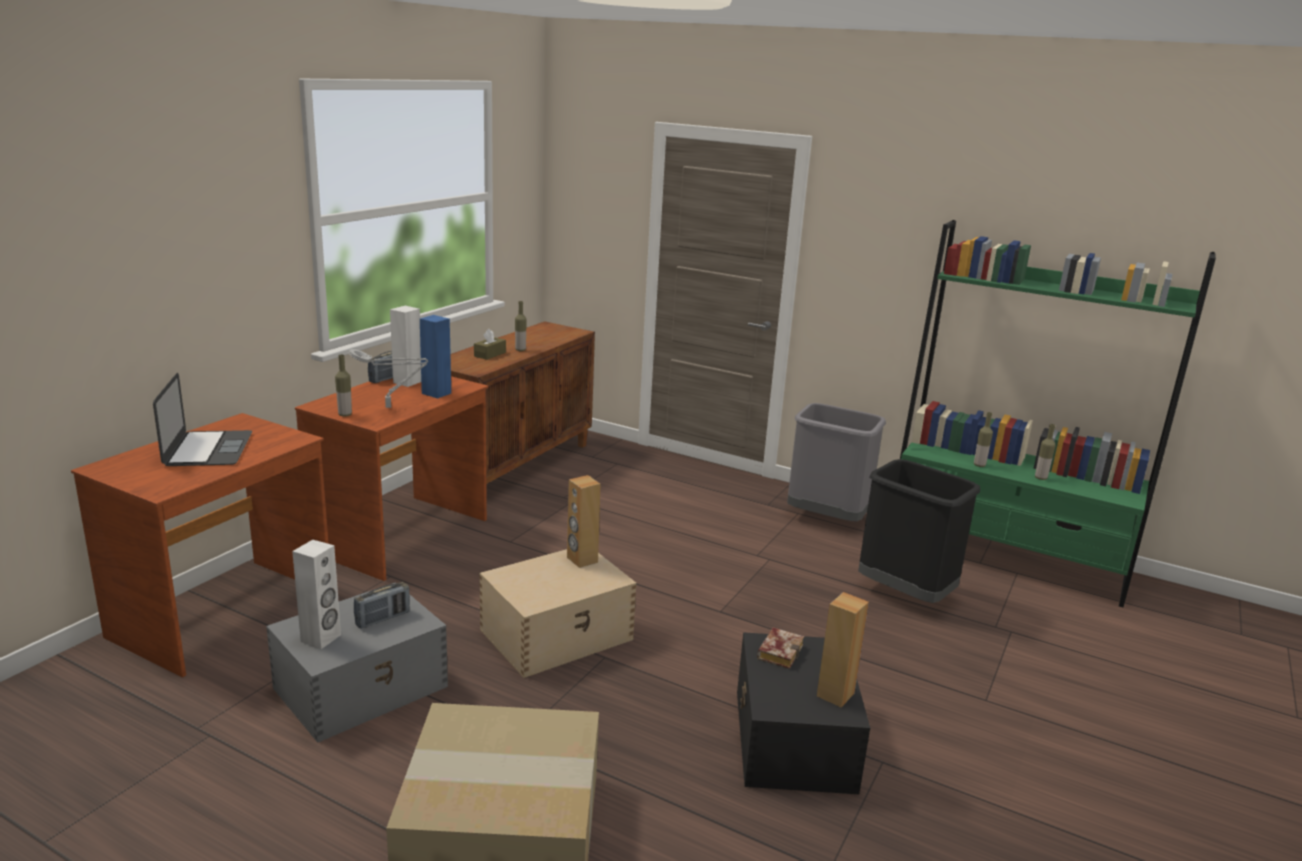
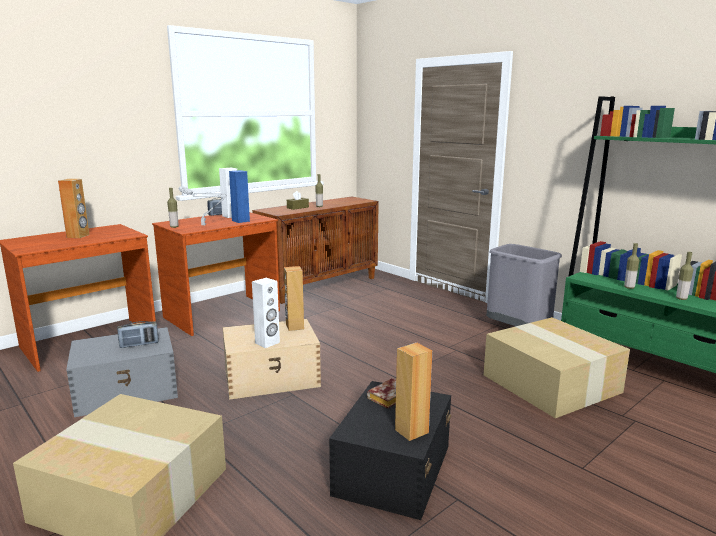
camera: 20 degrees right, 5 degrees down
(208, 449) = (78, 236): laptop -> brown speaker
(321, 638) = (93, 350): white speaker -> white speaker (267, 343)
(905, 594) = (553, 384): black trash can -> cardboard box

